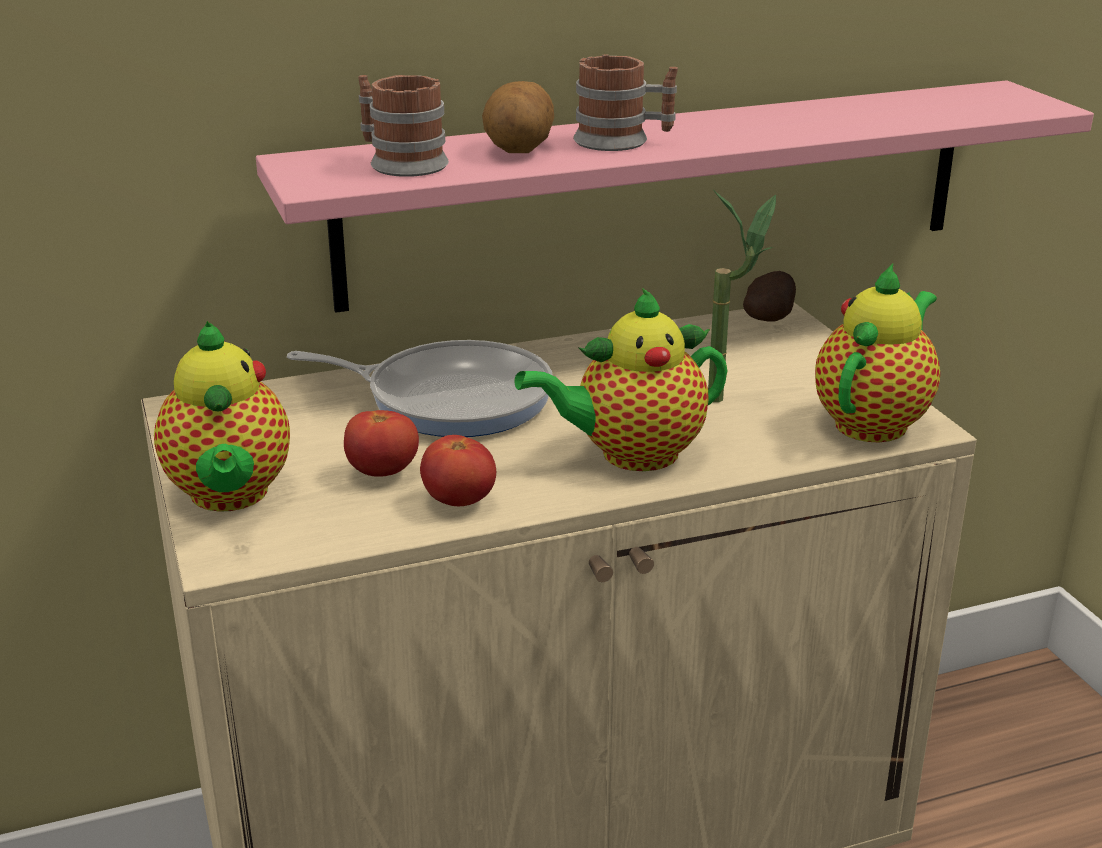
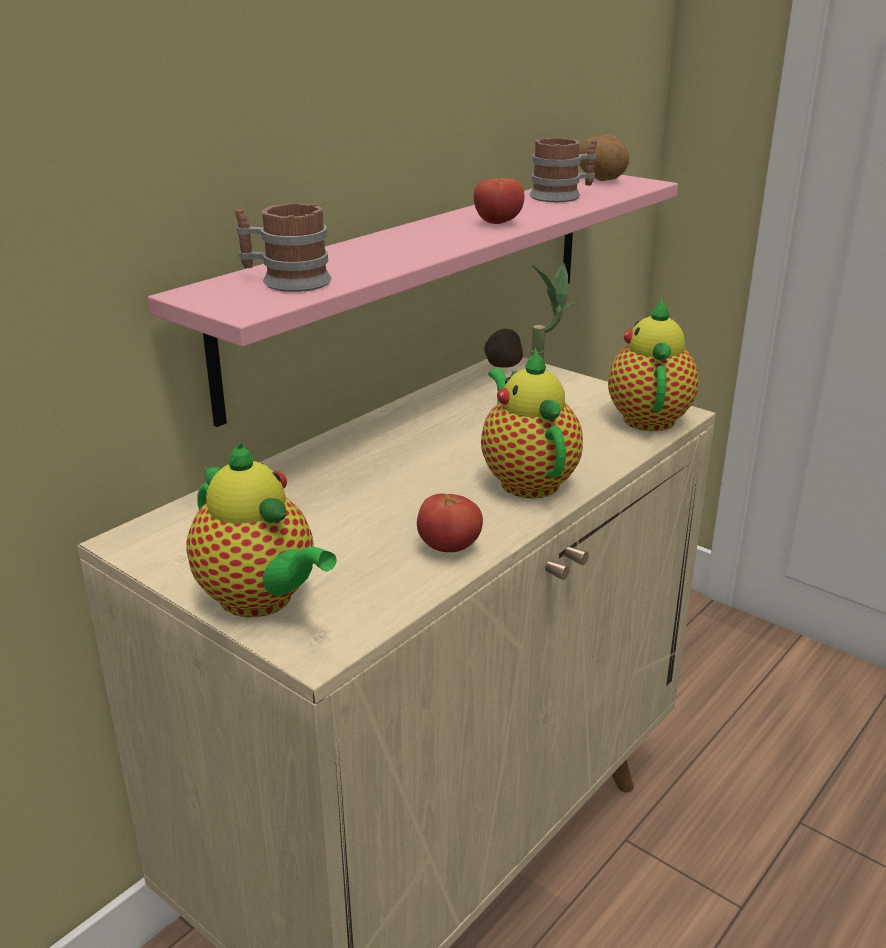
camera: 30 degrees left, 0 degrees up
(383, 473) = (365, 544): tomato -> tomato (498, 223)
(450, 398) = (348, 475): frying pan -> none
(519, 150) = (363, 258): potato -> potato (601, 179)
(623, 141) = (427, 241): mug -> mug (562, 196)
(631, 454) = (526, 480): teapot -> teapot turned 120 degrees clockwise

